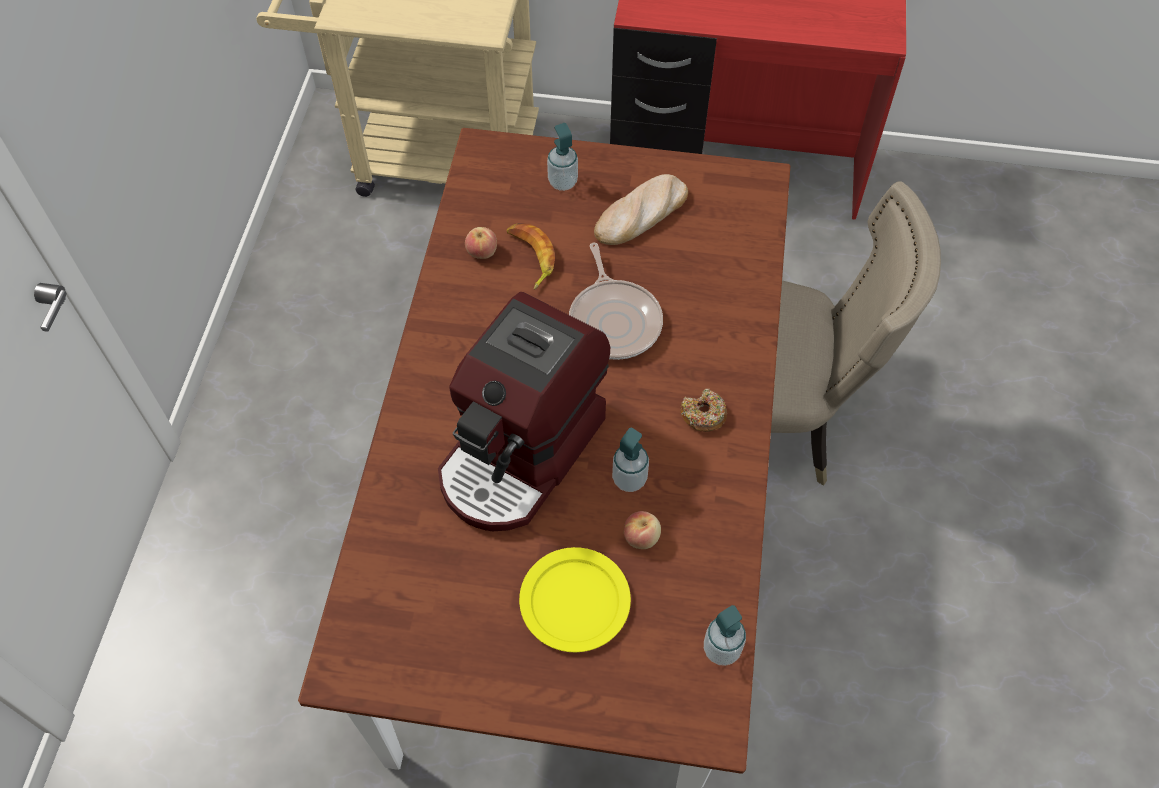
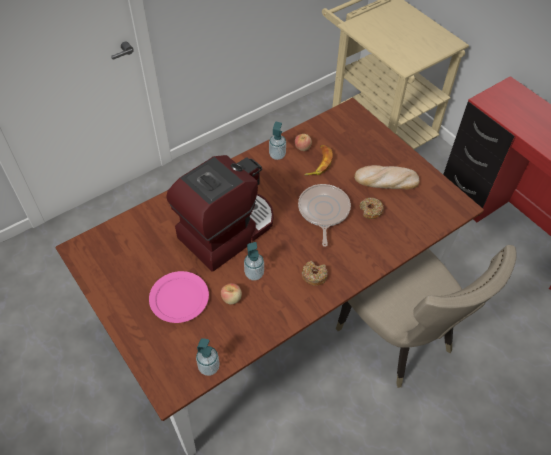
camera: 45 degrees right, 5 degrees down
(522, 454) = (226, 230): coffee machine -> coffee machine turned 150 degrees clockwise
(563, 182) = (368, 145): soap dispenser -> soap dispenser (277, 155)
(576, 601) = (179, 298): yellow plate -> pink plate
(614, 320) = (323, 211): frying pan -> frying pan turned 150 degrees clockwise
(669, 271) = (370, 211): none -> donut

